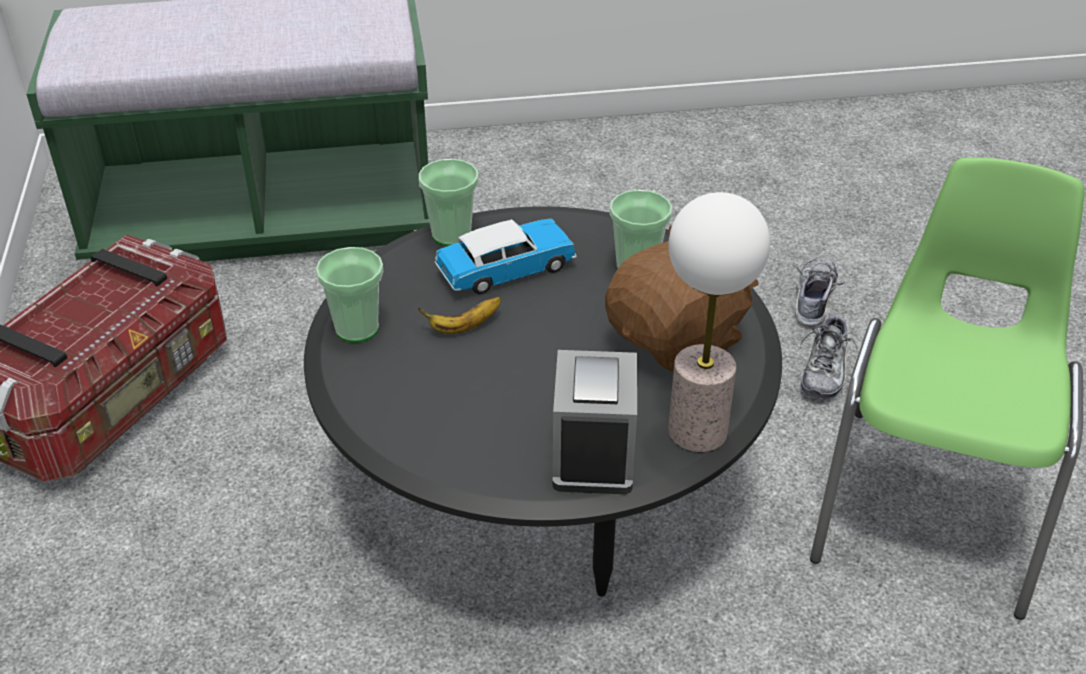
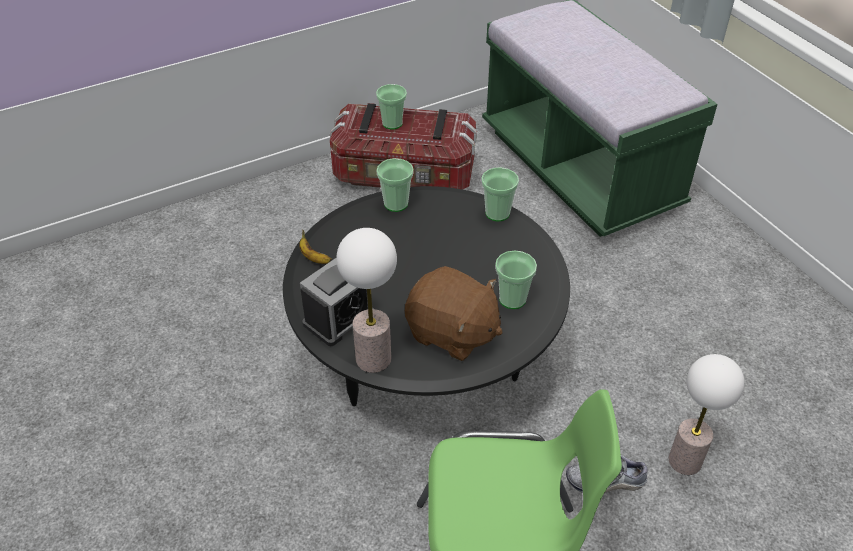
camera: 70 degrees right, 5 degrees up
(65, 323) = (392, 123): none -> cup
(464, 327) = (417, 242): banana -> banana (313, 257)
(507, 270) = (477, 244): toy car -> none
(593, 452) = (338, 319): alarm clock -> alarm clock turned 150 degrees clockwise
(813, 299) = (684, 460): shoe -> table lamp

